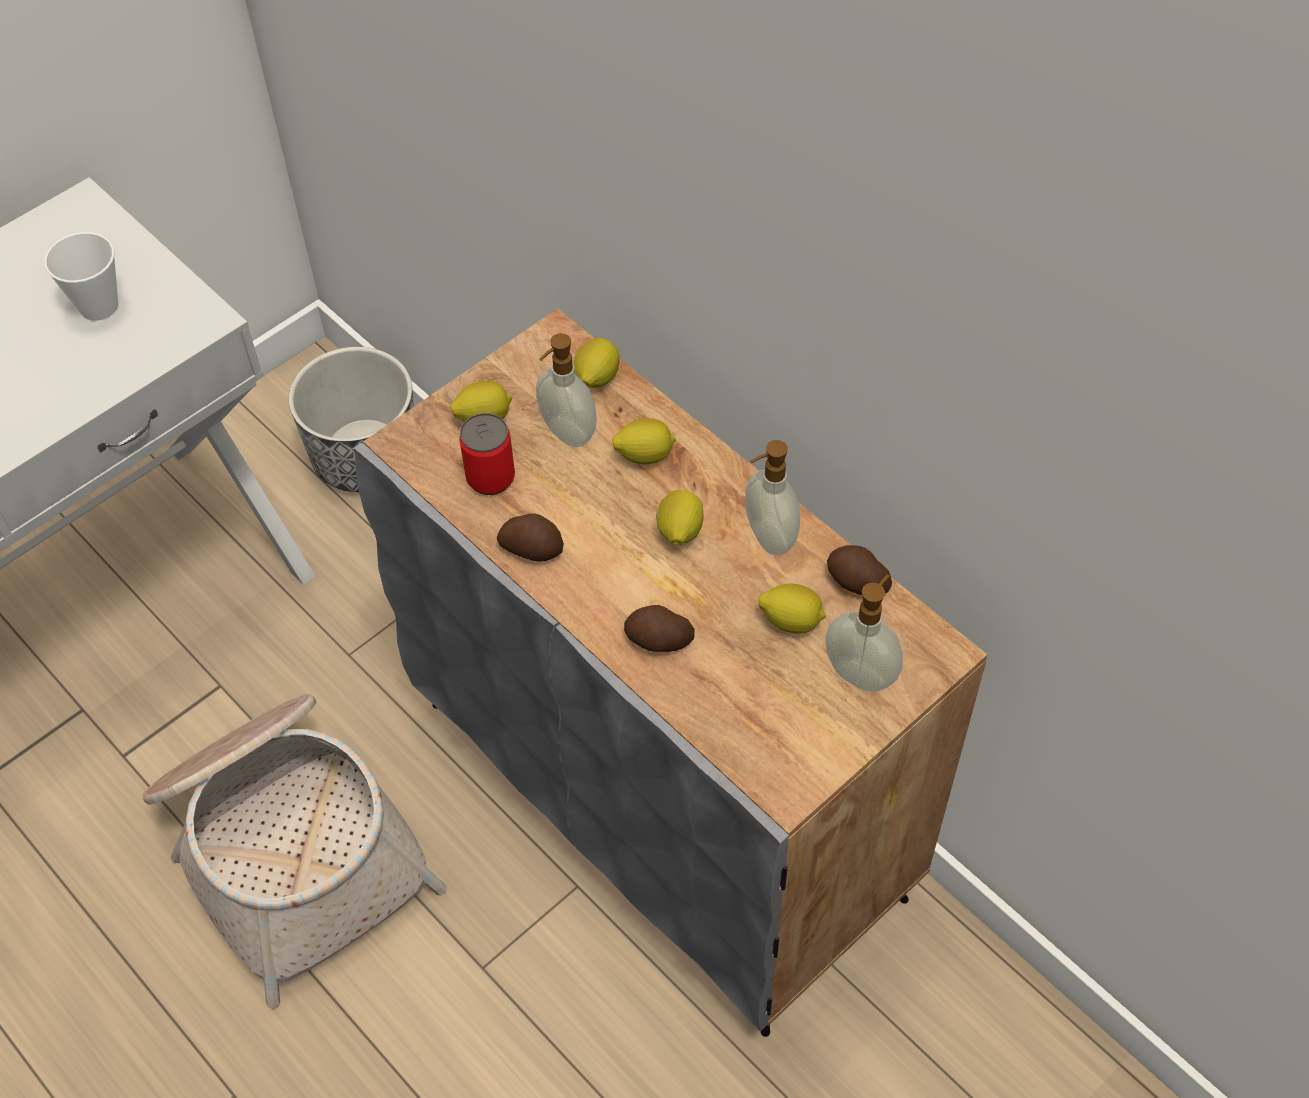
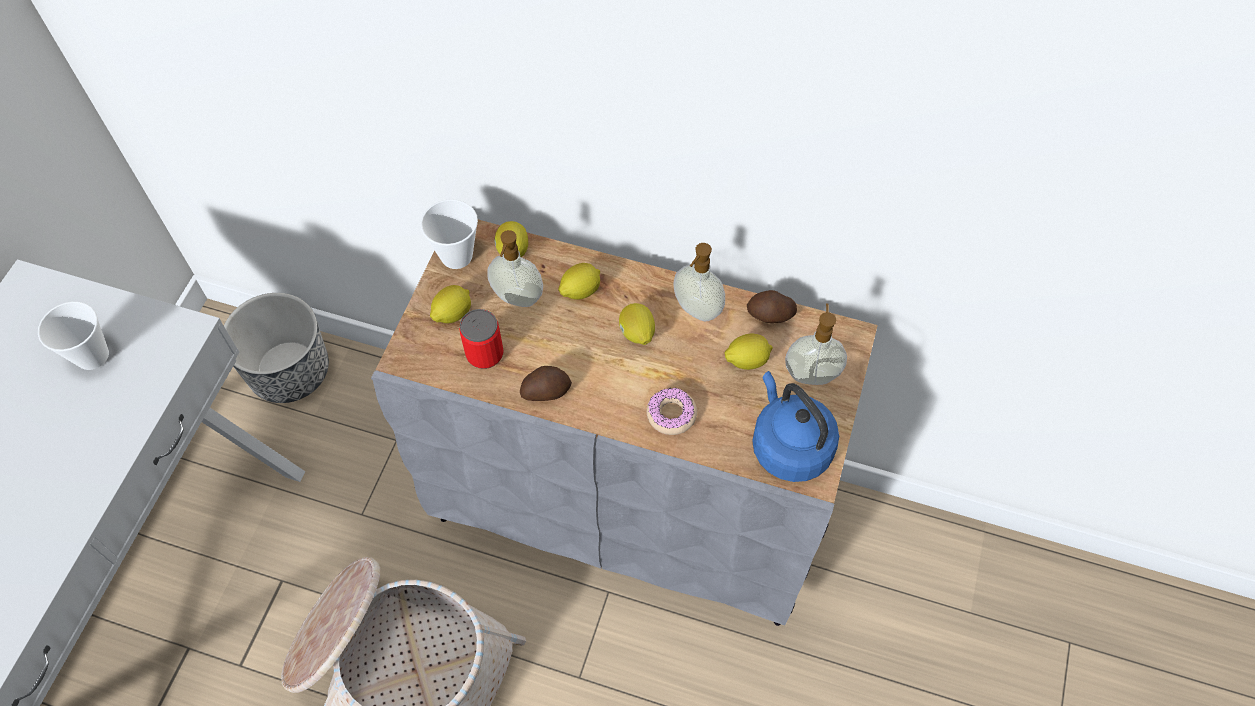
camera: 30 degrees left, 5 degrees up
(529, 357) = (456, 256): none -> cup
(659, 640) = (671, 414): potato -> donut
(776, 742) = (788, 445): none -> blue kettle

